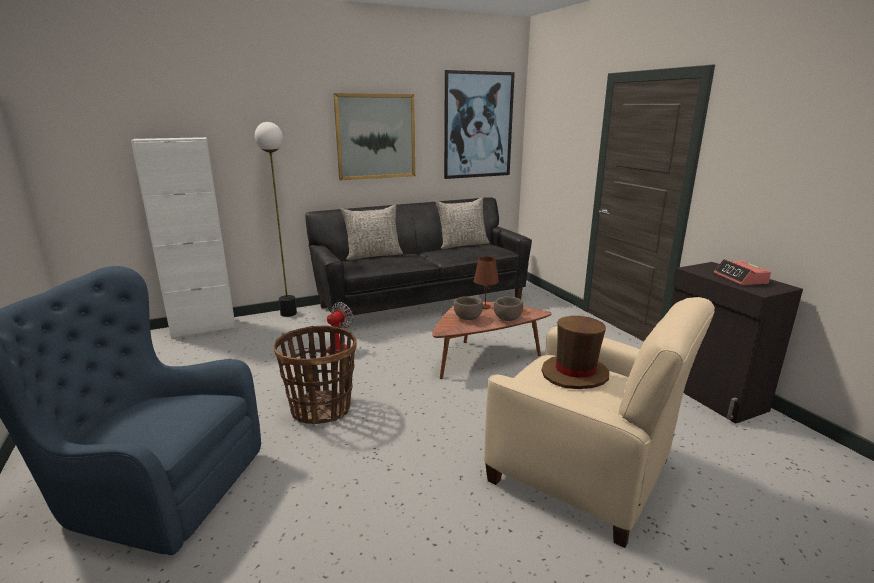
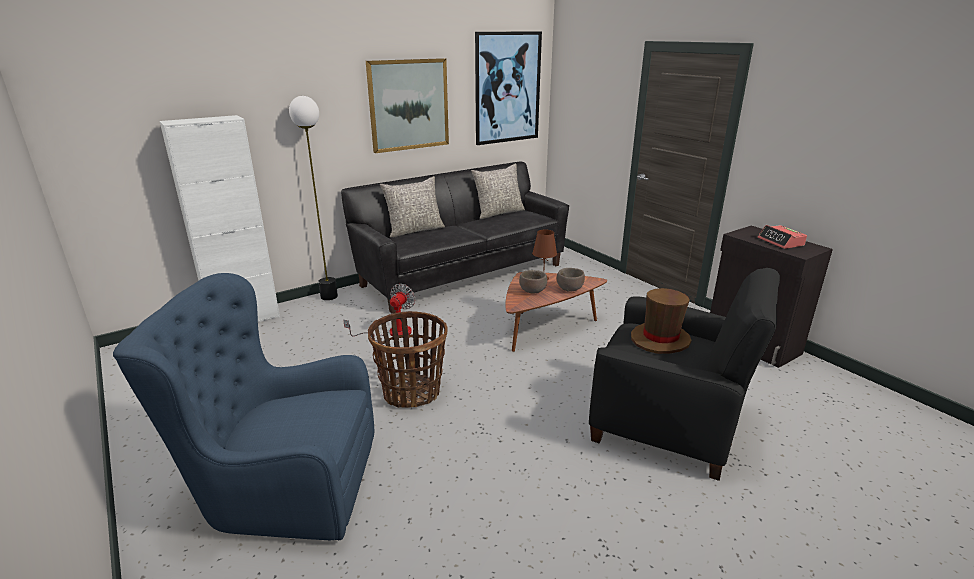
camera: 10 degrees left, 5 degrees up
(582, 471) = (667, 423): beige armchair -> black armchair

